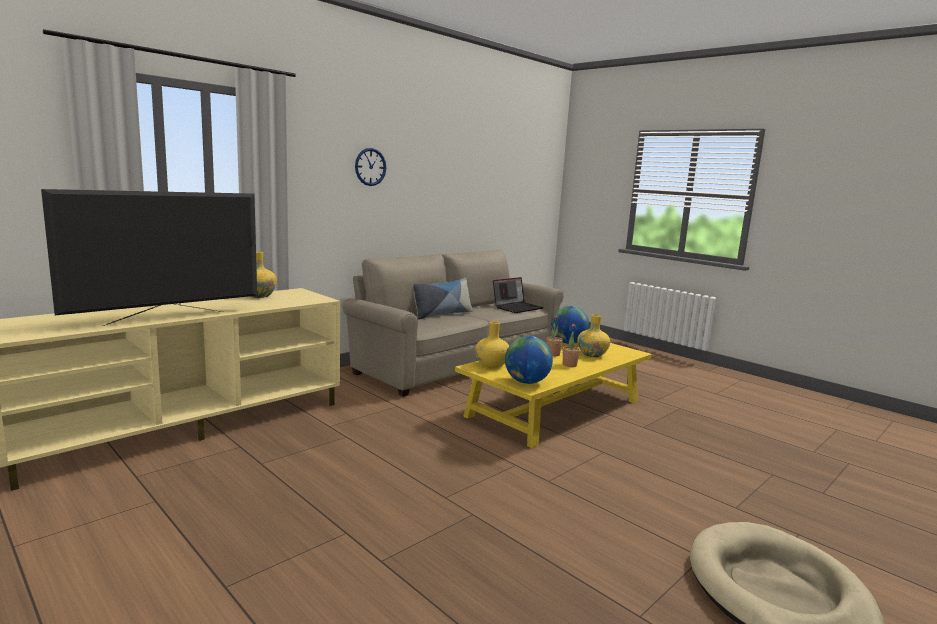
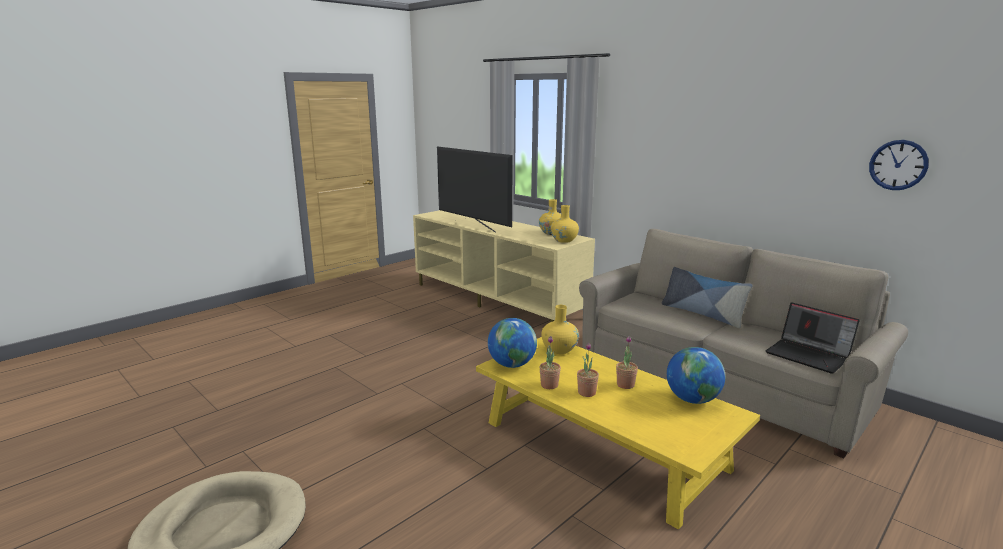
camera: 90 degrees right, 5 degrees up
(370, 167) = (693, 135): wall clock -> wall clock (898, 165)
(562, 373) = (549, 385): none -> potted plant
(592, 354) = (648, 413): yellow vase -> yellow vase (564, 240)

